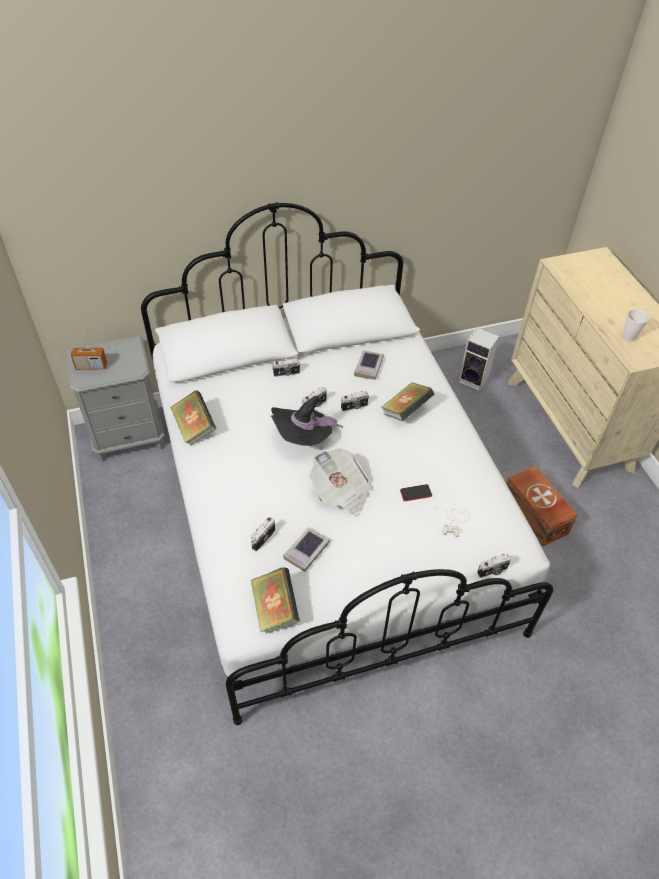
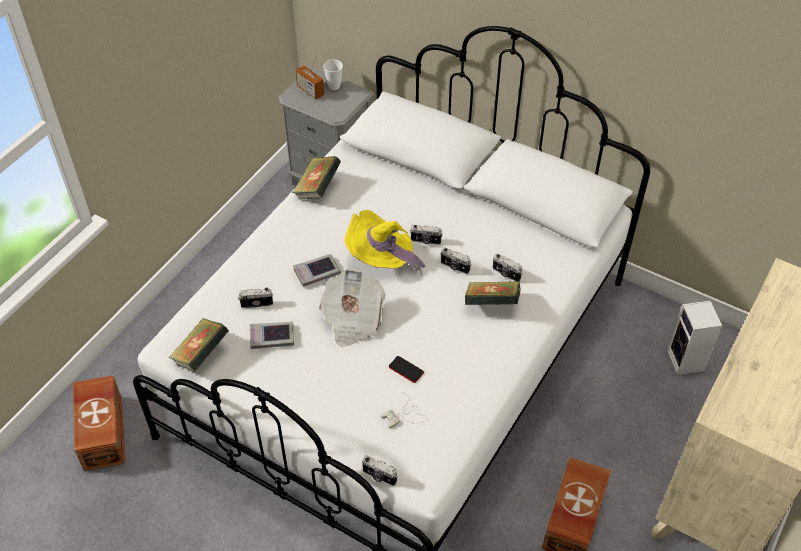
camera: 50 degrees right, 0 degrees up
(191, 758) = (104, 431): none -> brown storage box
(286, 373) = (438, 200): camera -> camera (505, 274)
(304, 438) = (382, 259): black hat -> yellow hat
(368, 367) = (513, 245): book -> book (317, 273)
(628, 337) = (750, 392): cup -> cup (334, 86)

